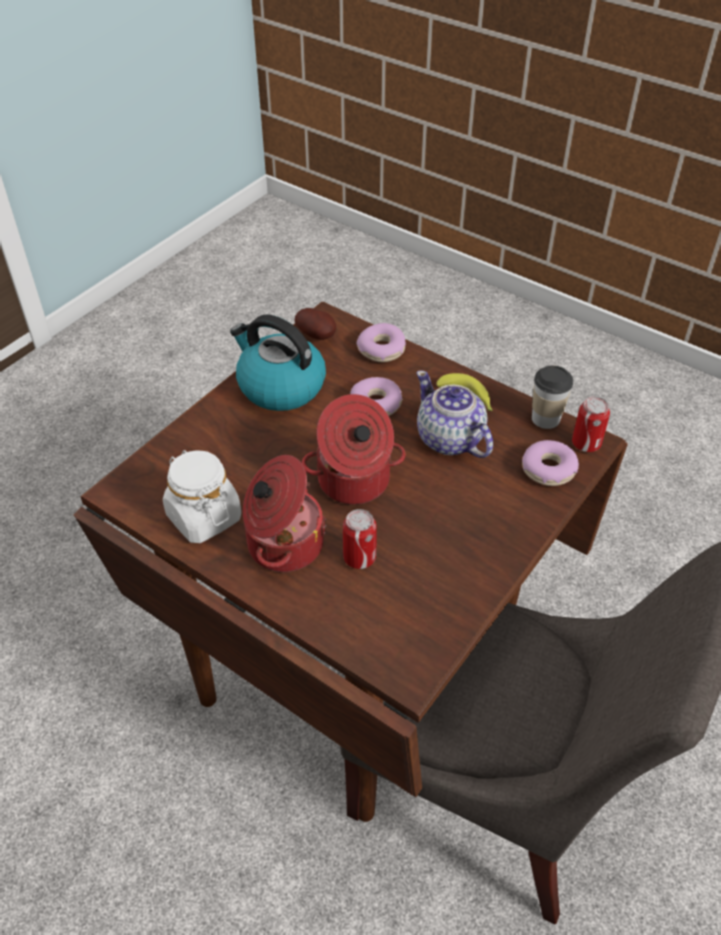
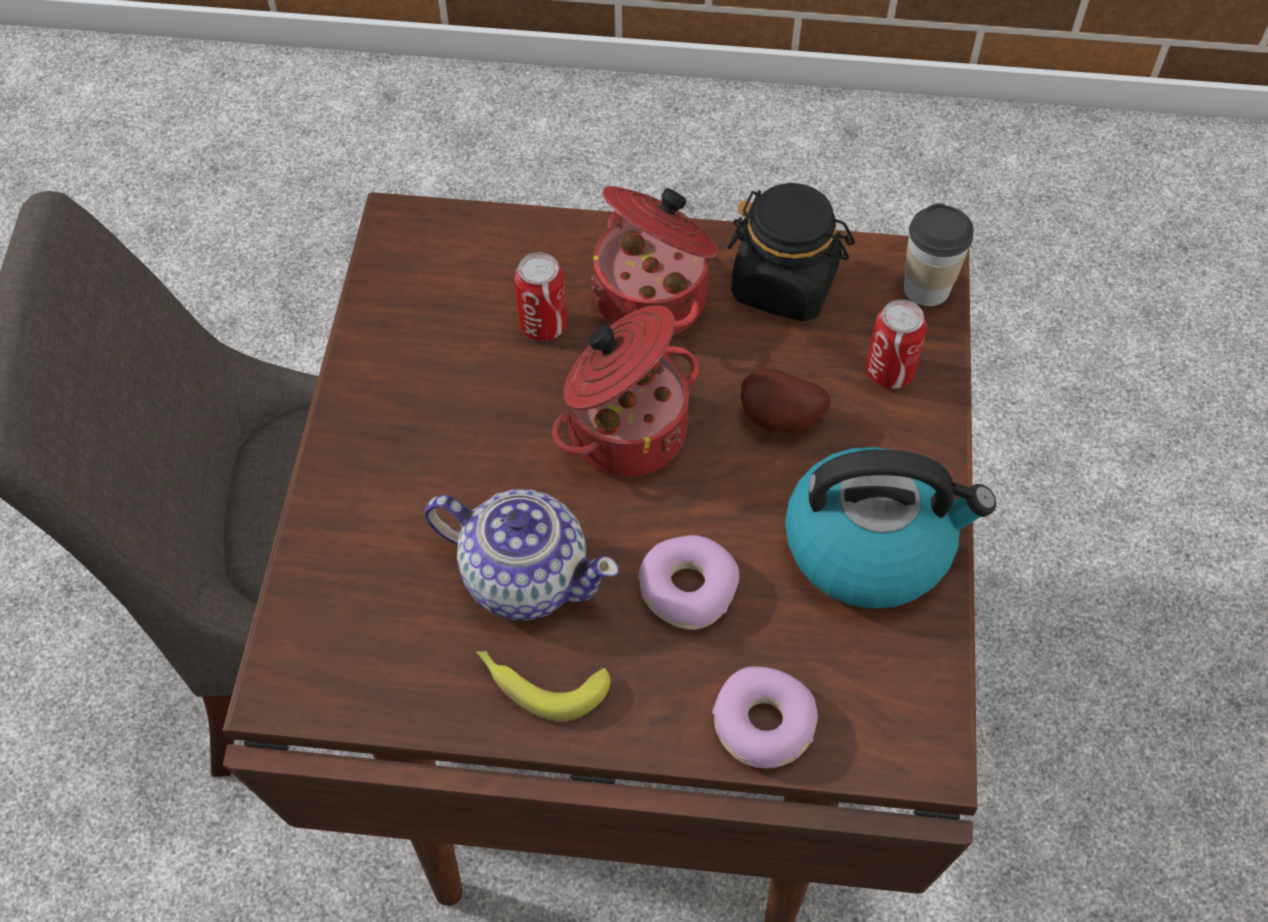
camera: 150 degrees right, 10 degrees up
(203, 517) = (785, 284): white jar -> black jar
(318, 336) = (903, 698): potato -> potato (780, 422)
(545, 419) = (380, 704): cup -> cup (926, 288)
(548, 470) = (337, 594): donut -> none
(586, 443) = (290, 682): can -> can (889, 371)

